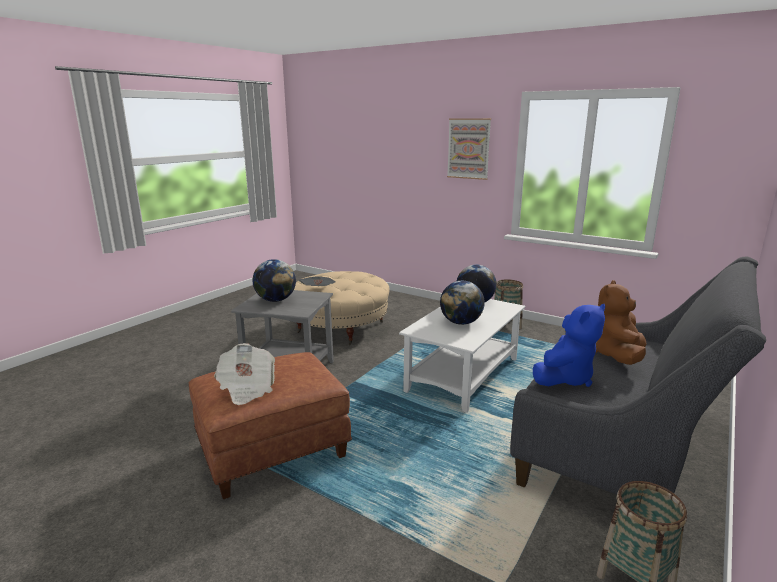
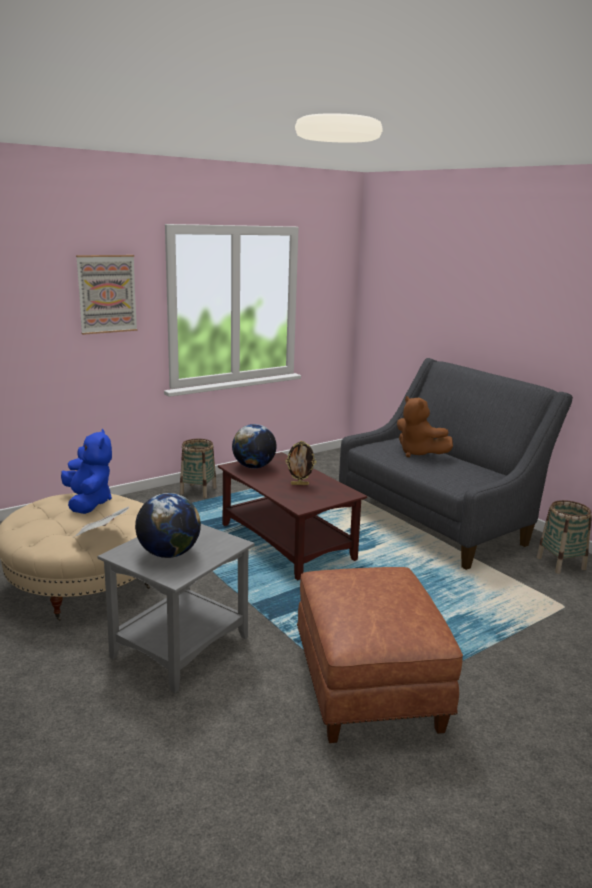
camera: 70 degrees left, 0 degrees up
(247, 388) = (400, 612): newspaper -> none
(461, 323) = (300, 484): globe -> picture frame
(463, 376) = (288, 542): white coffee table -> brown coffee table
(565, 378) = (444, 477): blue plush toy -> blue plush toy (88, 502)

